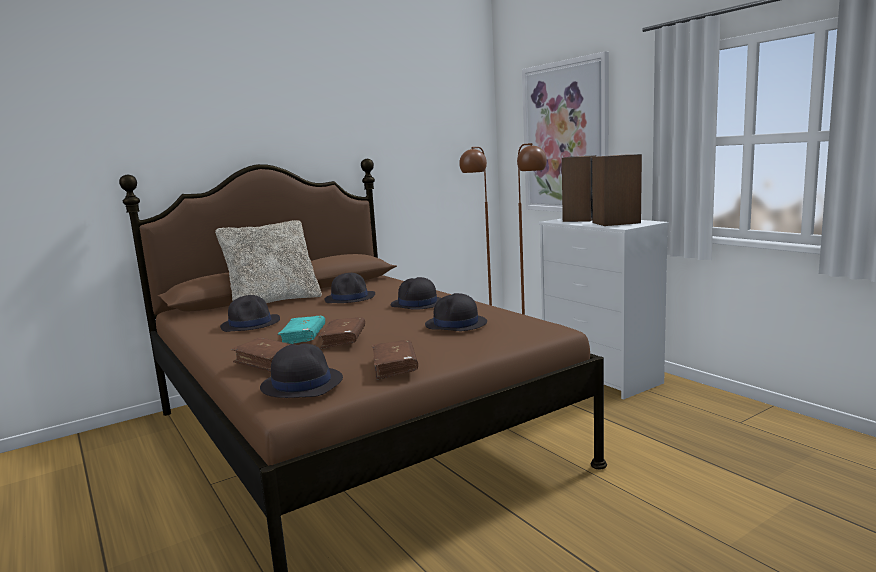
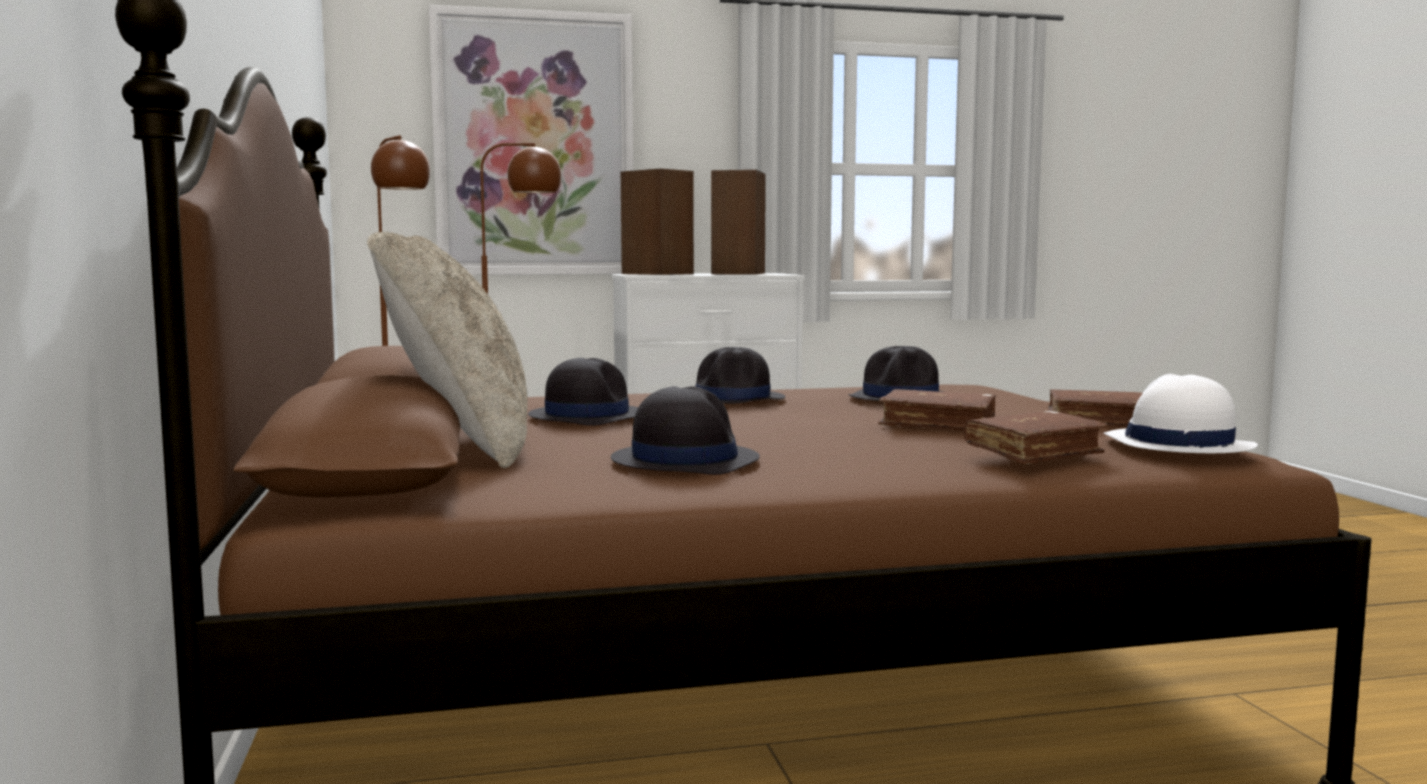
camera: 70 degrees left, 5 degrees down
(301, 383) = (1177, 444): black hat -> white hat
(303, 337) = (885, 437): turquoise book -> none

